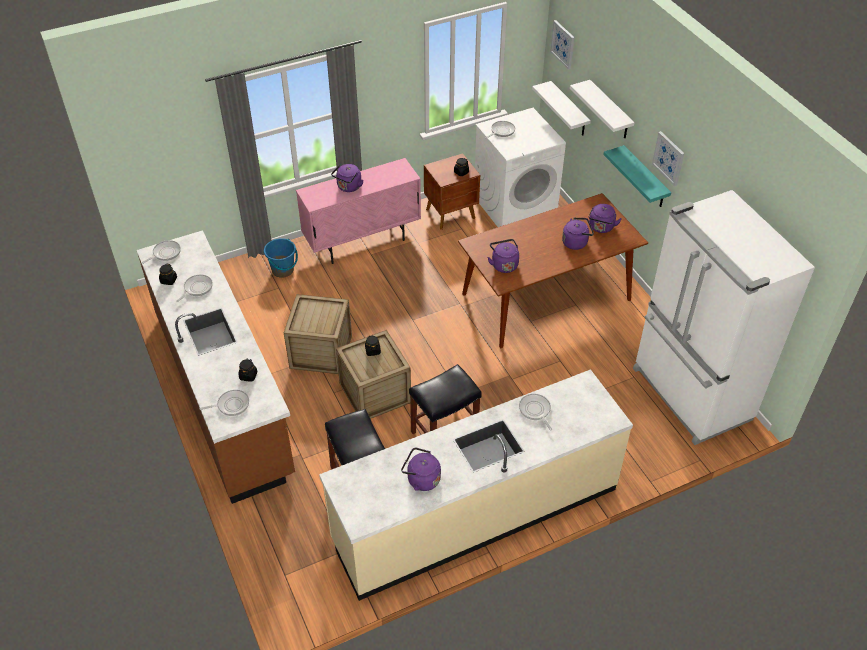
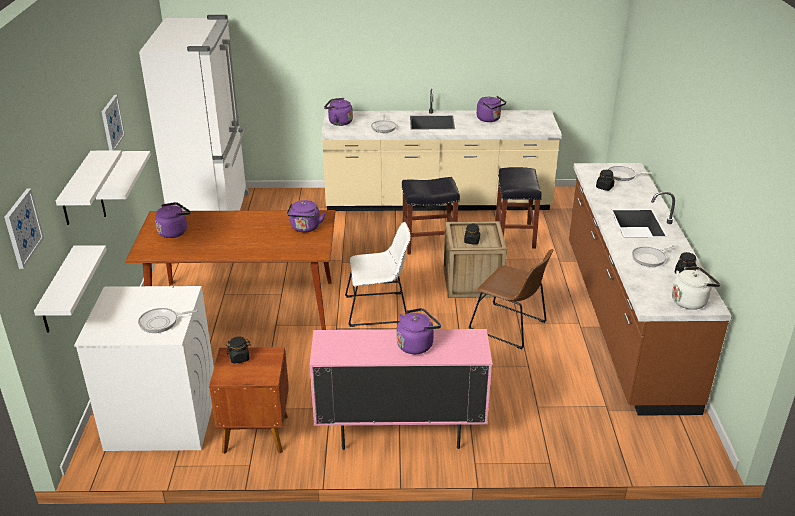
camera: 155 degrees left, 15 degrees down
(165, 253) = (690, 301): frying pan -> white kettle
(283, 270) = (524, 427): blue bucket -> none
(321, 351) = (510, 327): crate -> brown chair
(438, 333) = (379, 309): none -> white chair
(576, 242) = (214, 227): purple kettle -> purple kettle (338, 122)
(645, 178) = (112, 185): turquoise shelf -> white shelf

